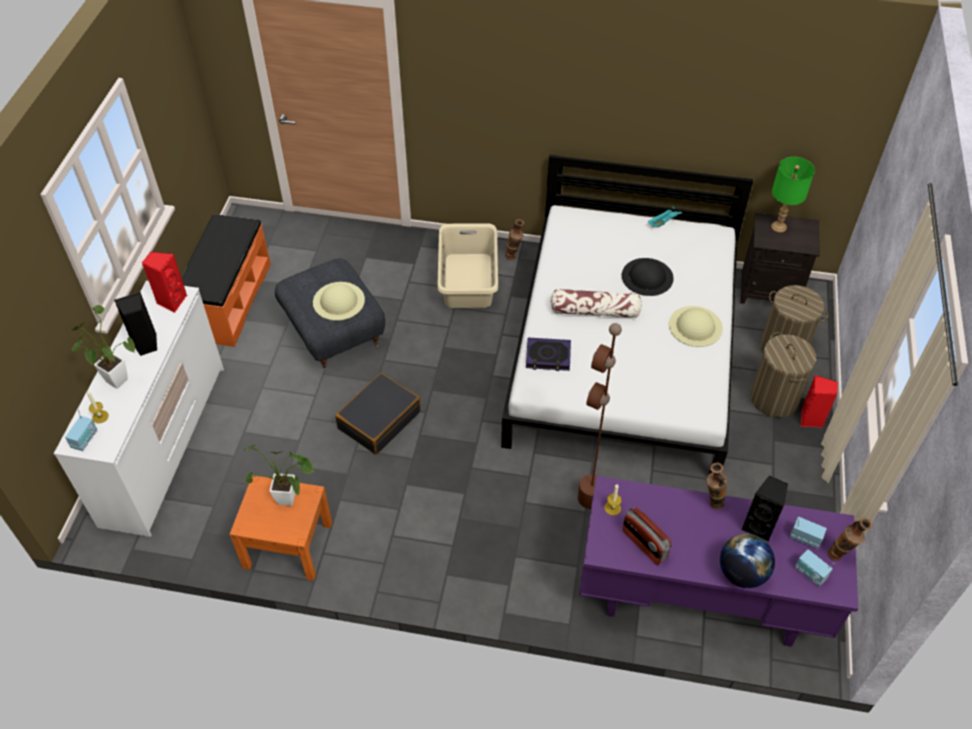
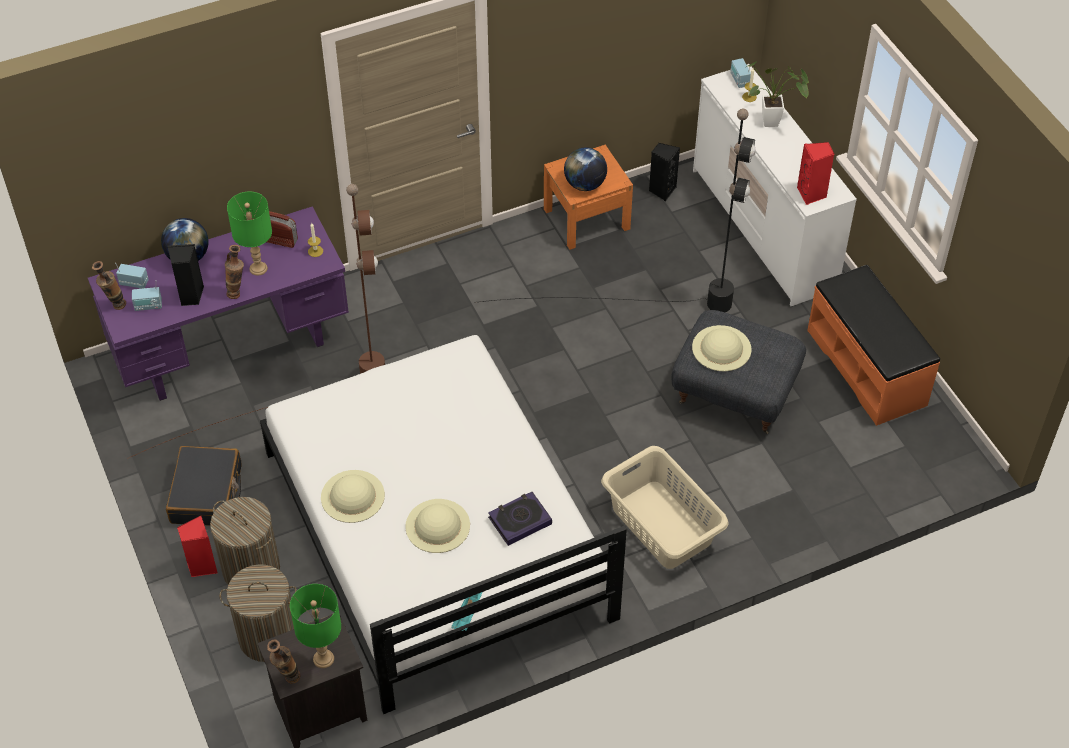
camera: 145 degrees right, 0 degrees up
(145, 344) = (785, 155): black speaker -> black speaker (662, 190)
(291, 500) = (585, 184): potted plant -> globe
(317, 434) = (650, 302): none -> black floor lamp
(379, 420) = (611, 341): black suitcase -> black suitcase (207, 494)
(514, 257) = (640, 584): vase -> vase (287, 679)
(548, 357) = (473, 386): book -> book (519, 521)
(595, 311) = (464, 458): pillow -> none
(647, 276) = (437, 526): black hat -> beige hat
(677, 520) = (258, 268): none -> green table lamp

